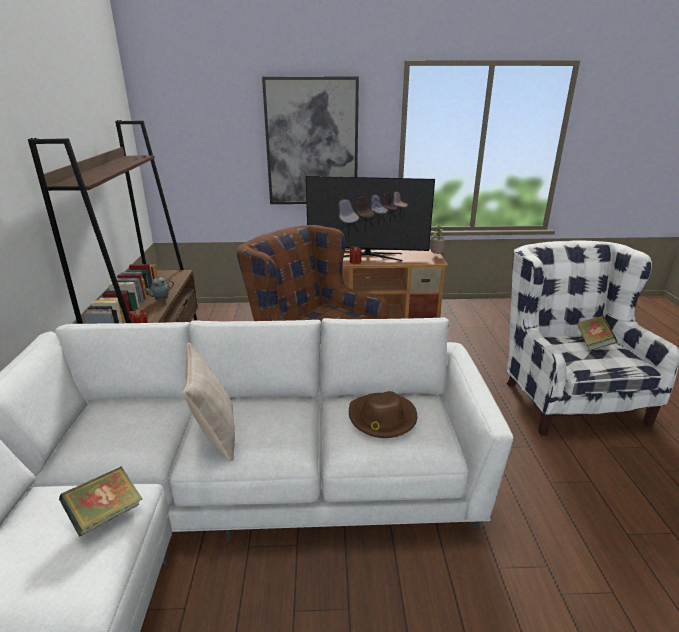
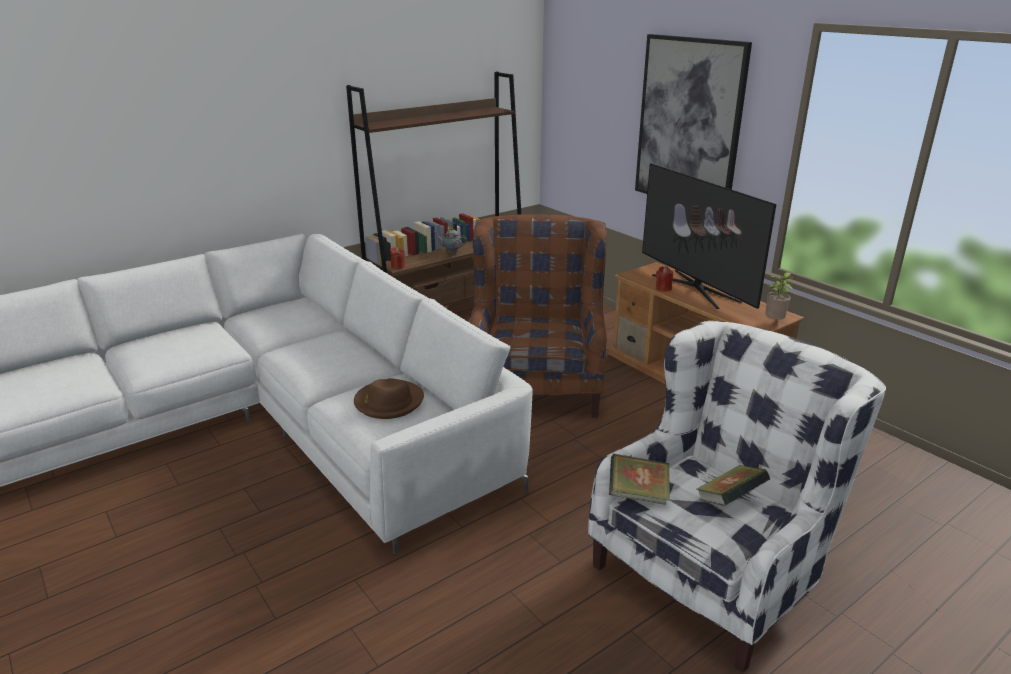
camera: 55 degrees right, 0 degrees up
(106, 514) = (204, 349): book -> book (638, 495)
(215, 433) = (306, 347): beige pillow -> none

